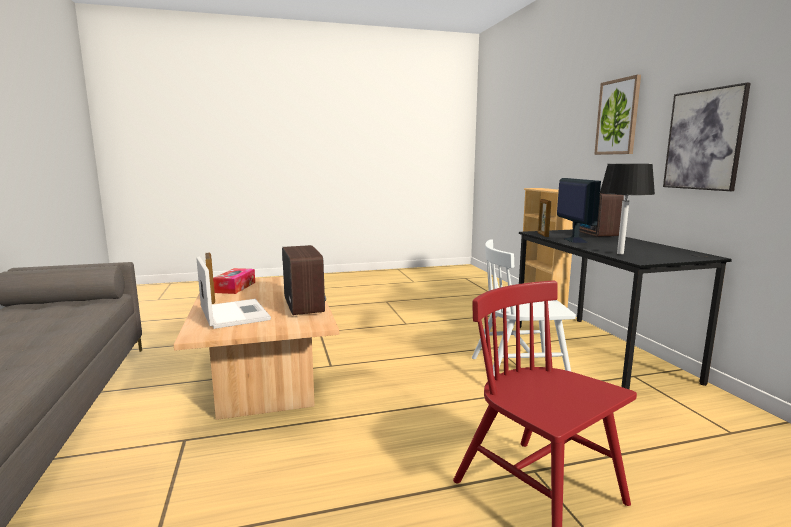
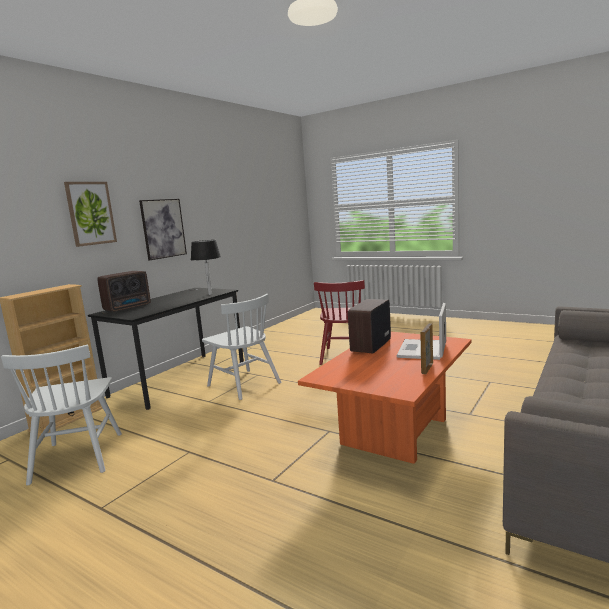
camera: 130 degrees left, 0 degrees up
(235, 287) = (393, 379): tissue box -> none
(266, 386) = (394, 431): beige coffee table -> orange coffee table
(460, 303) = (77, 457): none -> white chair
(542, 235) = (148, 312): picture frame -> none
(574, 240) = (167, 305): monitor -> none

